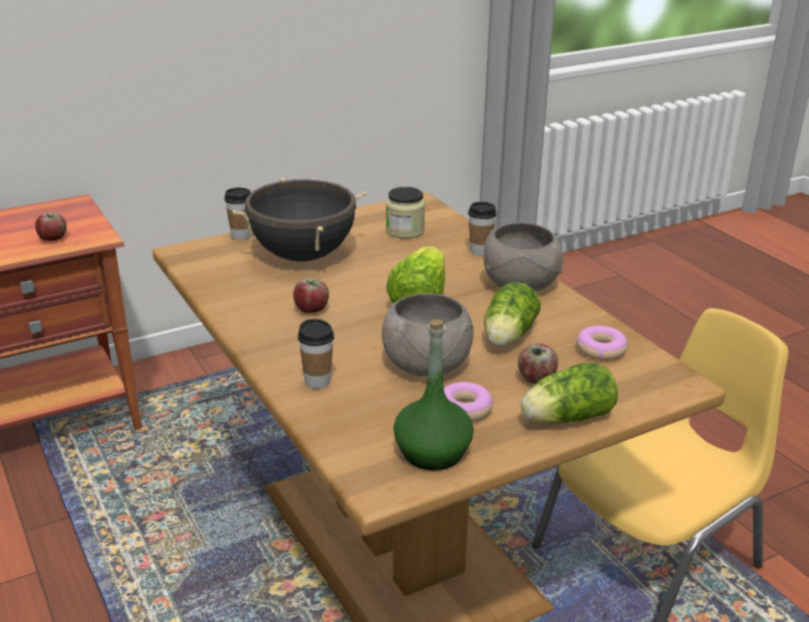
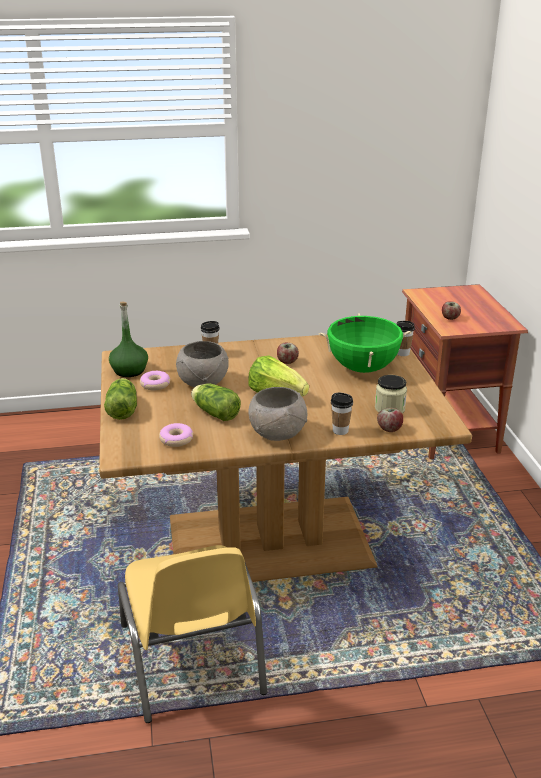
camera: 110 degrees right, 0 degrees up
(303, 256) = (362, 368): black cooking pot -> green cooking pot
(536, 379) = (163, 410): apple -> apple (389, 429)

